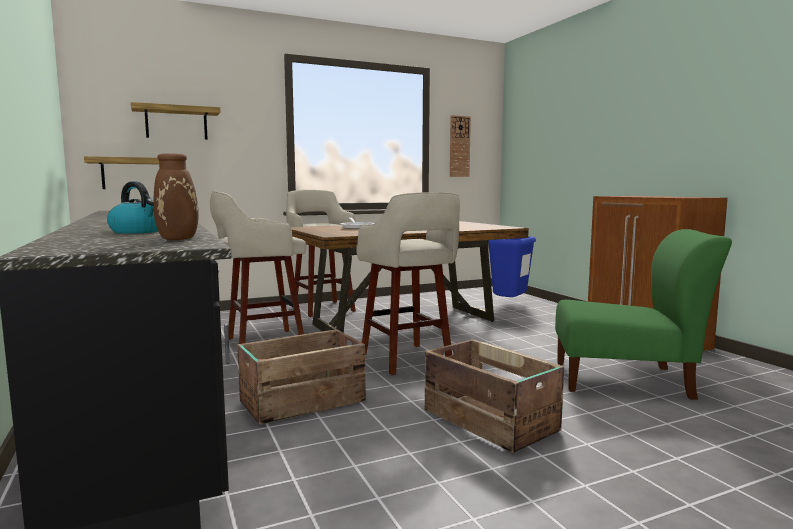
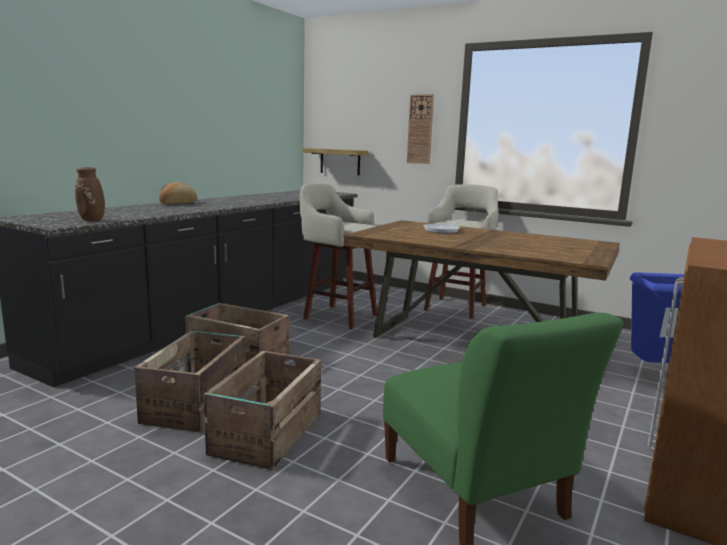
camera: 55 degrees right, 5 degrees up
(97, 225) = (178, 203): none -> bread
(138, 231) = (138, 211): kettle -> none
(176, 123) = (370, 119): shelf -> none
(387, 439) = (197, 403): none -> crate
(407, 360) = (370, 370): beige stool -> none
(459, 146) = (692, 139): wall clock -> wall clock (420, 129)

